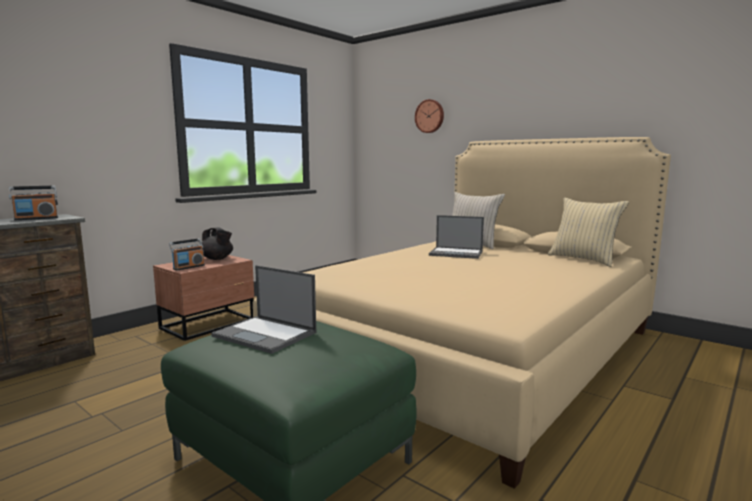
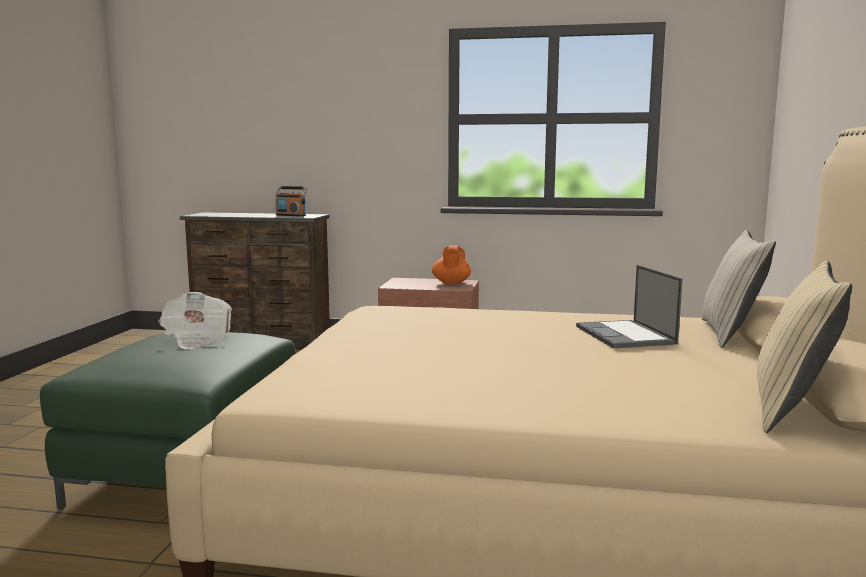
camera: 60 degrees right, 0 degrees up
(188, 267) = (402, 285): radio -> none
(217, 259) = (451, 283): black teapot -> orange teapot
(266, 334) = (197, 339): laptop -> newspaper
(430, 116) = (836, 79): wall clock -> none

